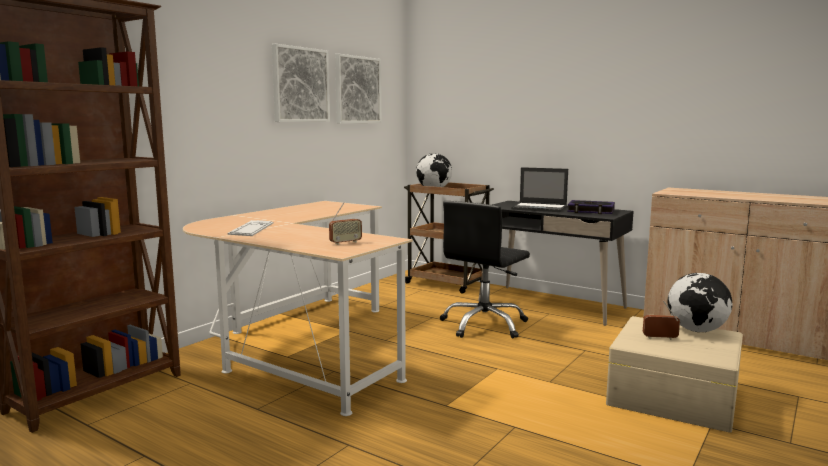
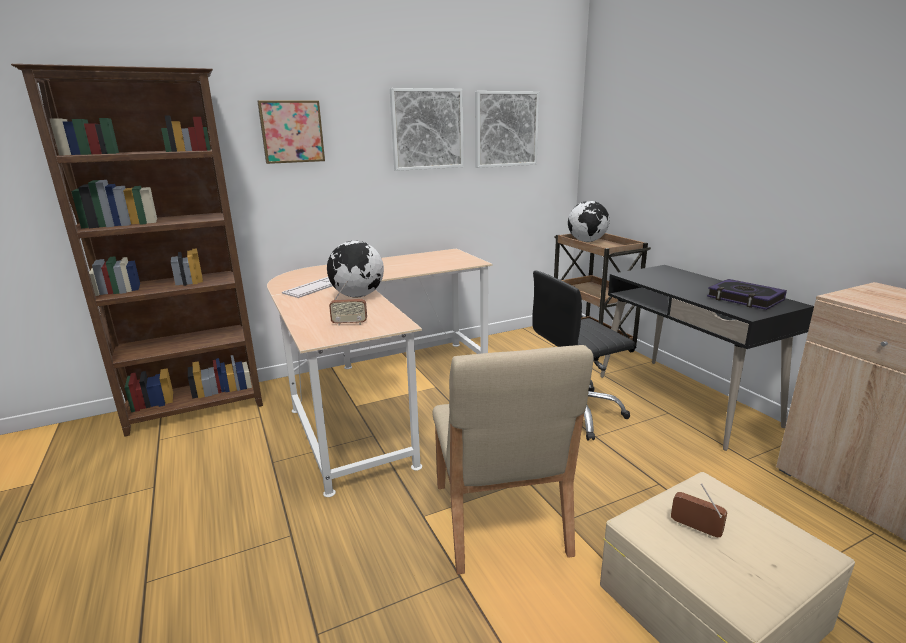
camera: 30 degrees right, 10 degrees up
(190, 77) = (291, 132): none -> picture
(504, 392) = (499, 519): none -> beige chair
(540, 208) = (681, 284): laptop -> none
(697, 330) = (773, 531): globe -> globe (357, 296)

